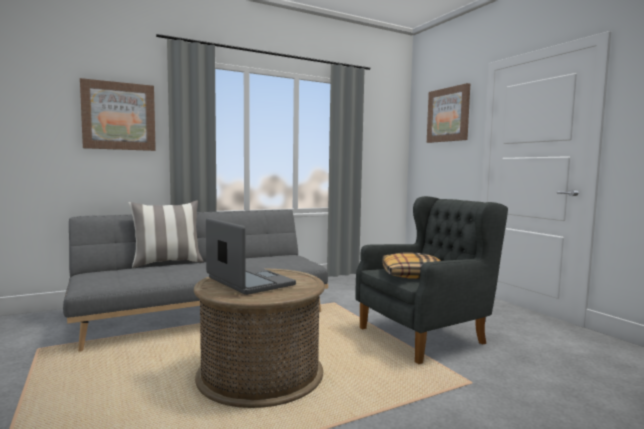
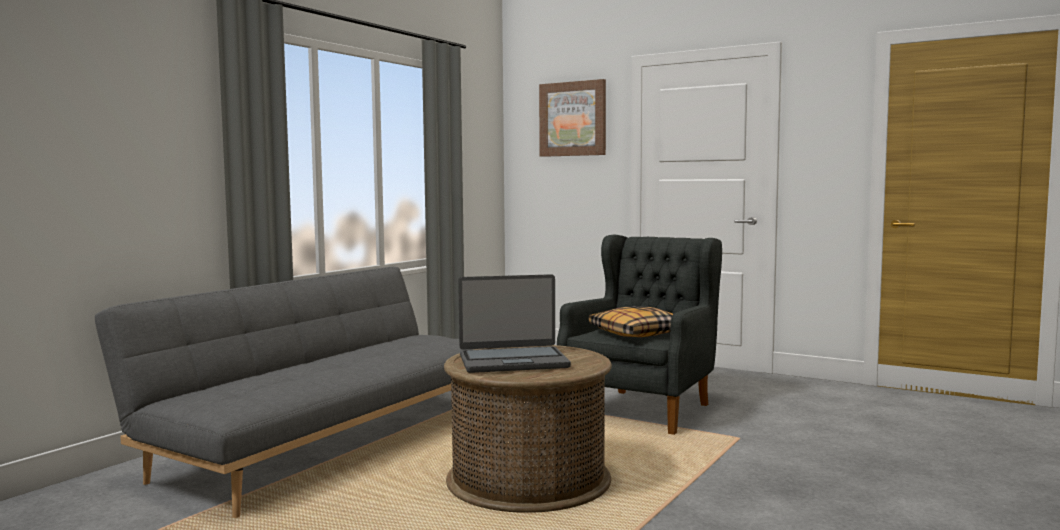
camera: 30 degrees left, 0 degrees up
(119, 116) = (138, 122): picture -> none
(167, 263) = (265, 368): pillow -> none
(249, 282) = (513, 361): laptop -> laptop turned 150 degrees clockwise

